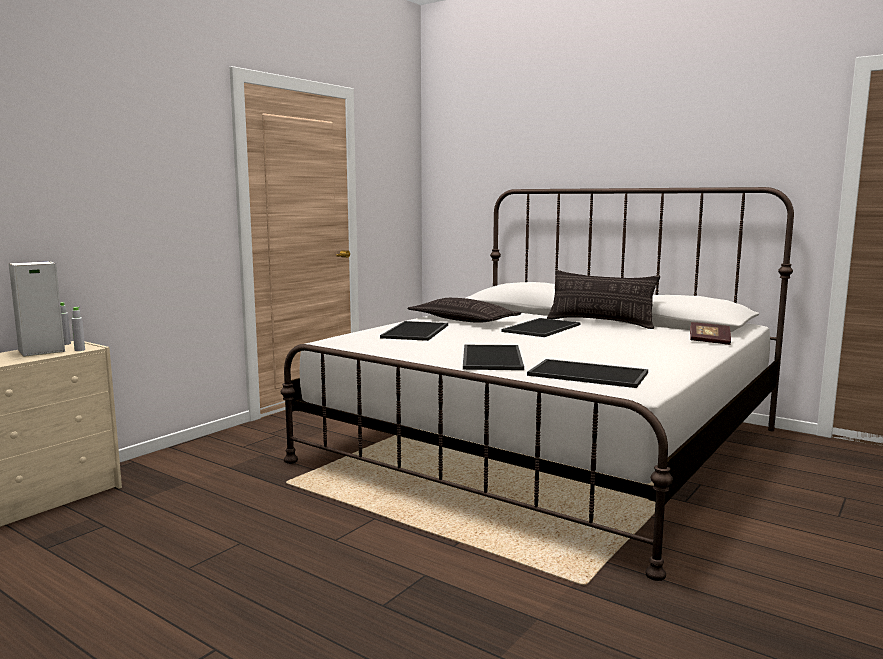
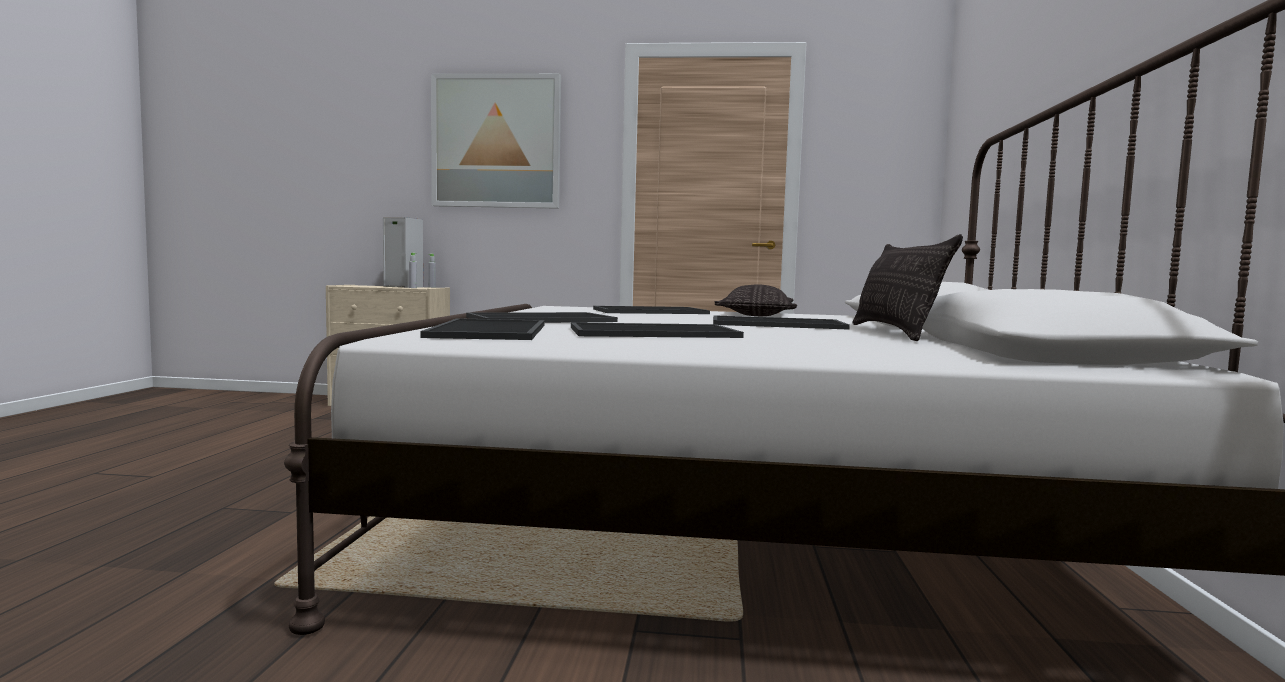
camera: 60 degrees right, 5 degrees down
(113, 160) = (496, 142): none -> picture
(598, 351) = (654, 332): none -> tray
(709, 342) = (883, 354): book -> none

